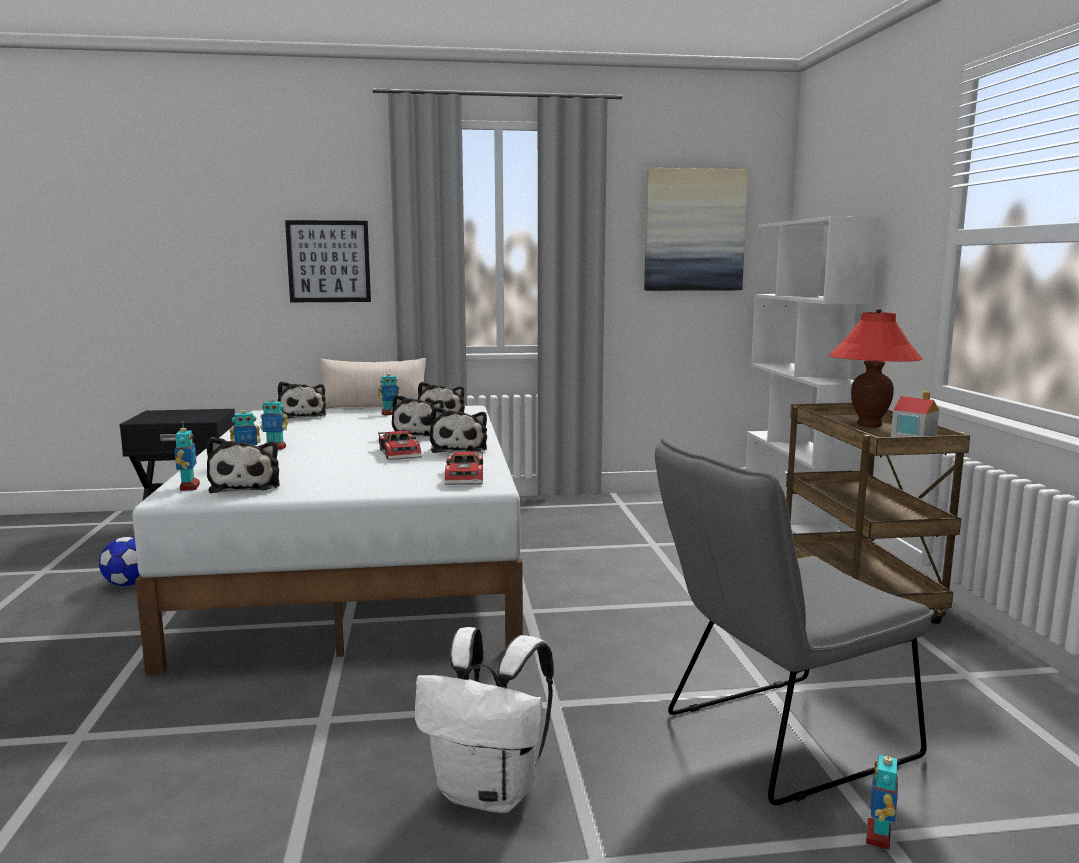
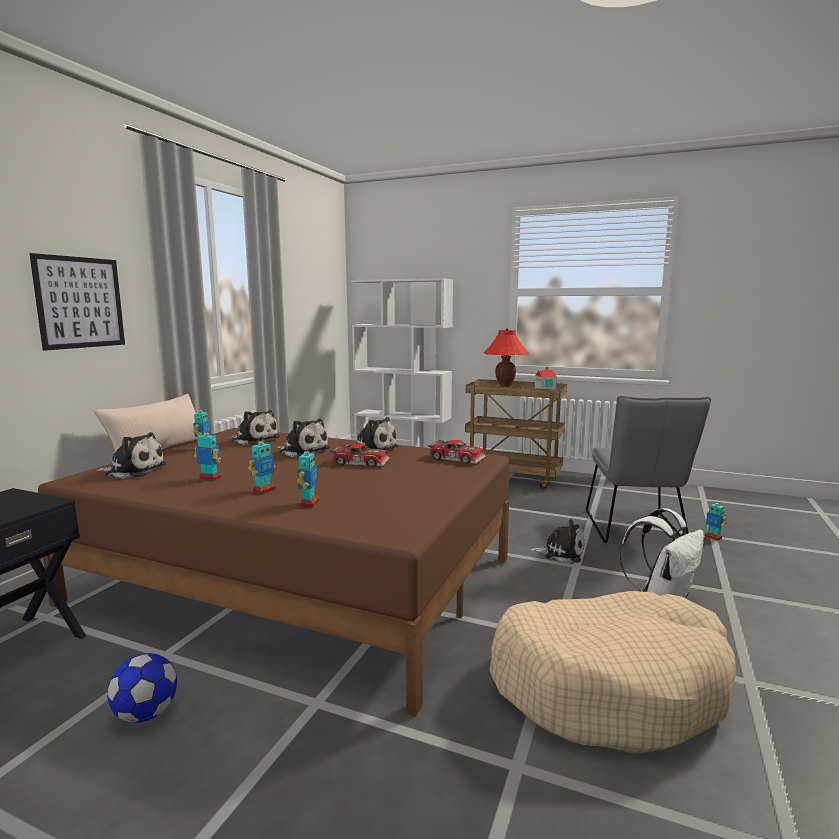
camera: 60 degrees left, 0 degrees up
(189, 487) = (371, 528): toy robot -> toy robot (210, 478)
(231, 770) = (609, 685): none -> beige dog bed
(247, 485) = (395, 509): plush toy -> plush toy (561, 552)
(362, 567) = (298, 579): white bed -> brown bed
(694, 230) = (312, 282): picture -> none

